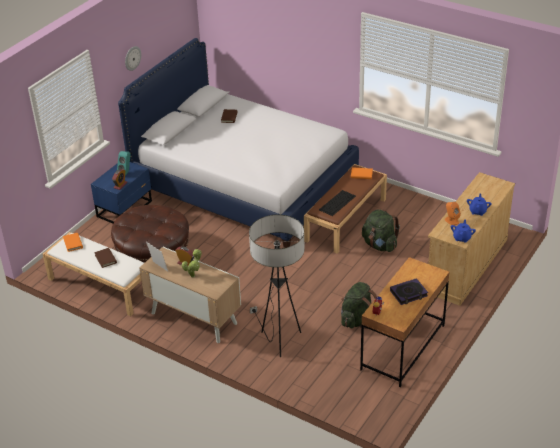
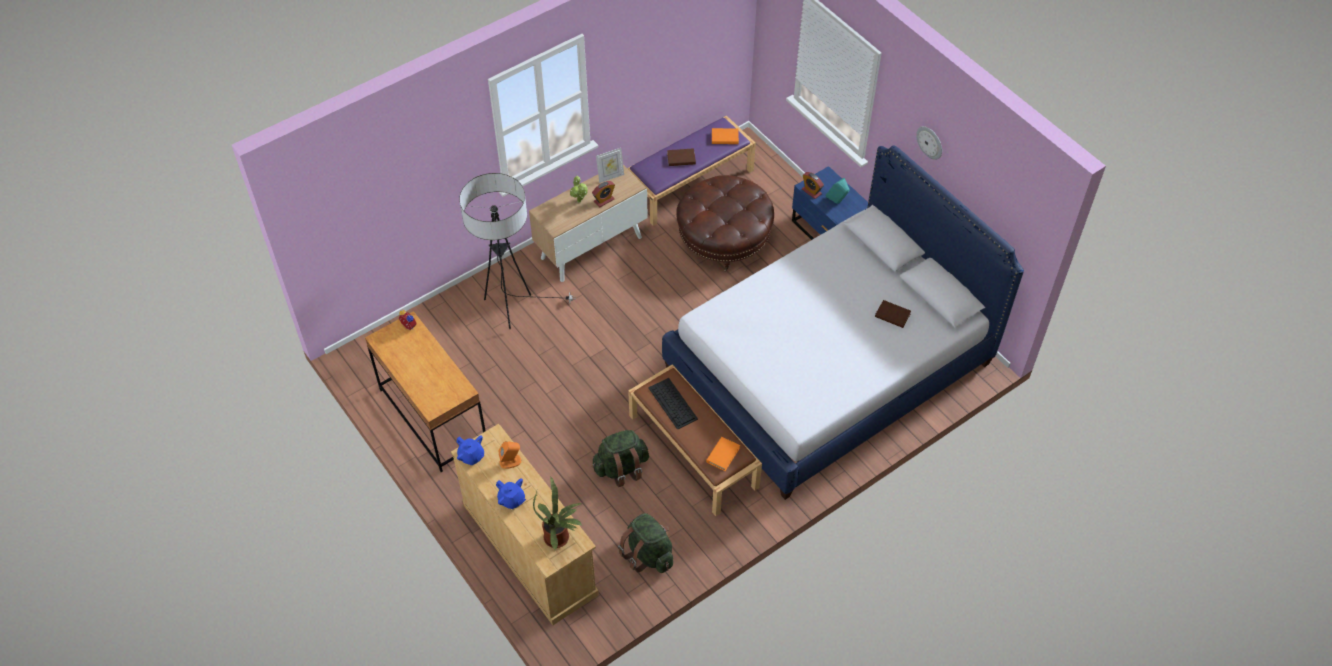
camera: 110 degrees right, 15 degrees up
(100, 285) = (690, 183): white bench -> purple bench
(357, 319) = (502, 391): green backpack -> green backpack (648, 554)
(408, 294) = (417, 366): book -> none
(486, 186) = (559, 537): none -> potted plant

